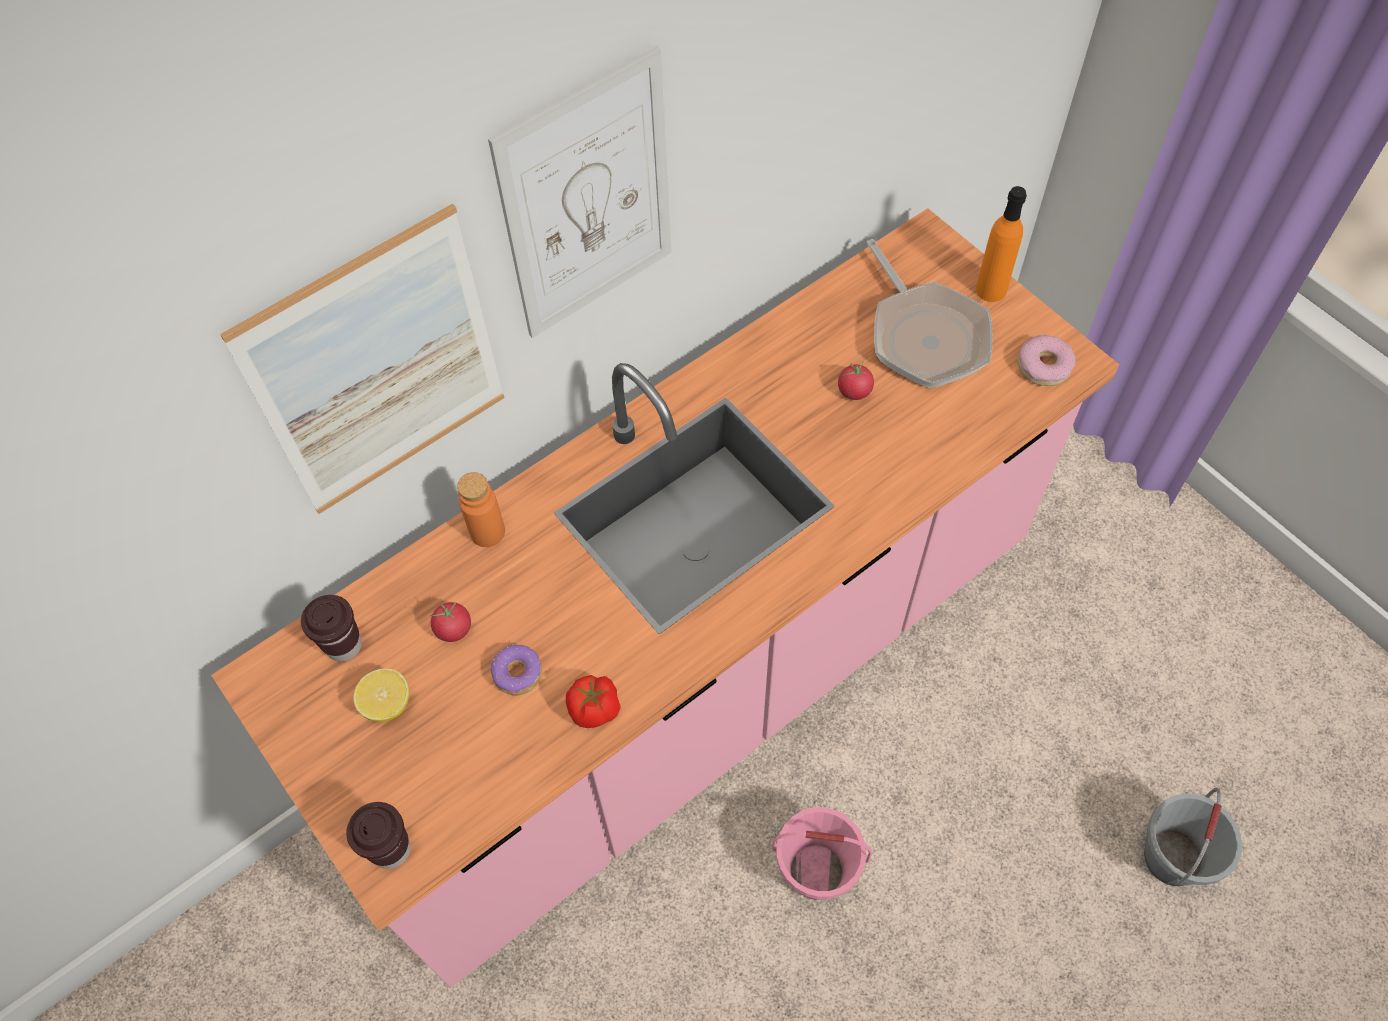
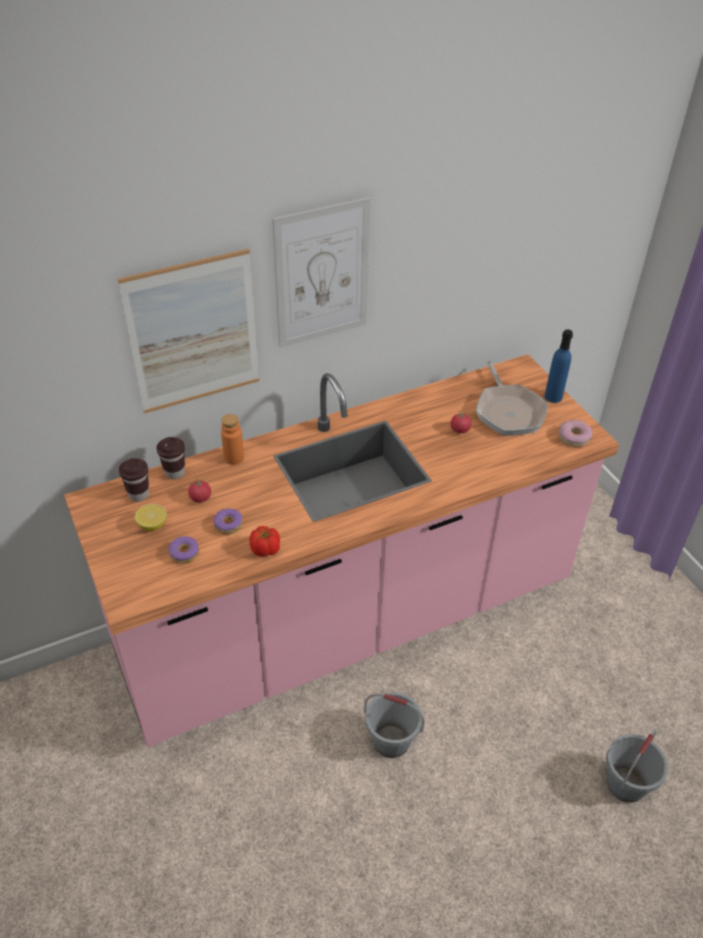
camera: 10 degrees right, 15 degrees down
(391, 850) = (131, 592): brown cup -> brown cup (175, 473)
(459, 750) = (184, 554): none -> donut
(816, 871) = (391, 741): pink bucket -> grey bucket
(991, 290) = (553, 397): orange bottle -> blue bottle

